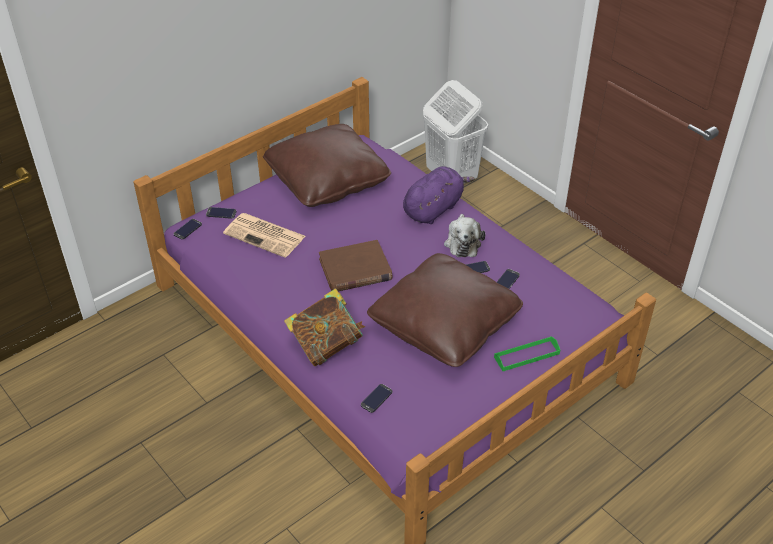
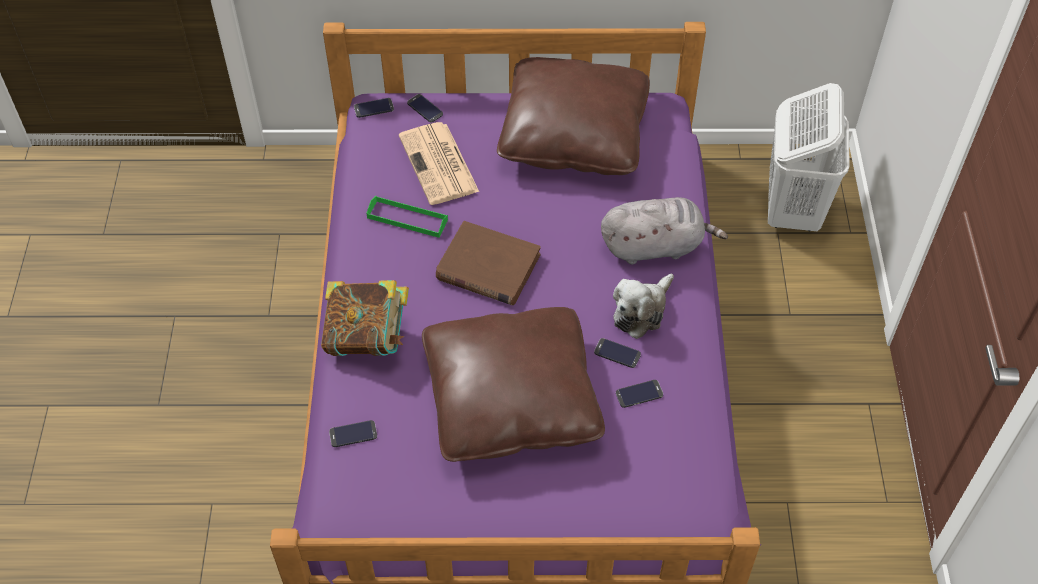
camera: 40 degrees right, 10 degrees up
(434, 208) = (655, 246): purple plush toy -> grey plush toy
(526, 355) = (560, 501): green tray -> green tray (407, 219)

